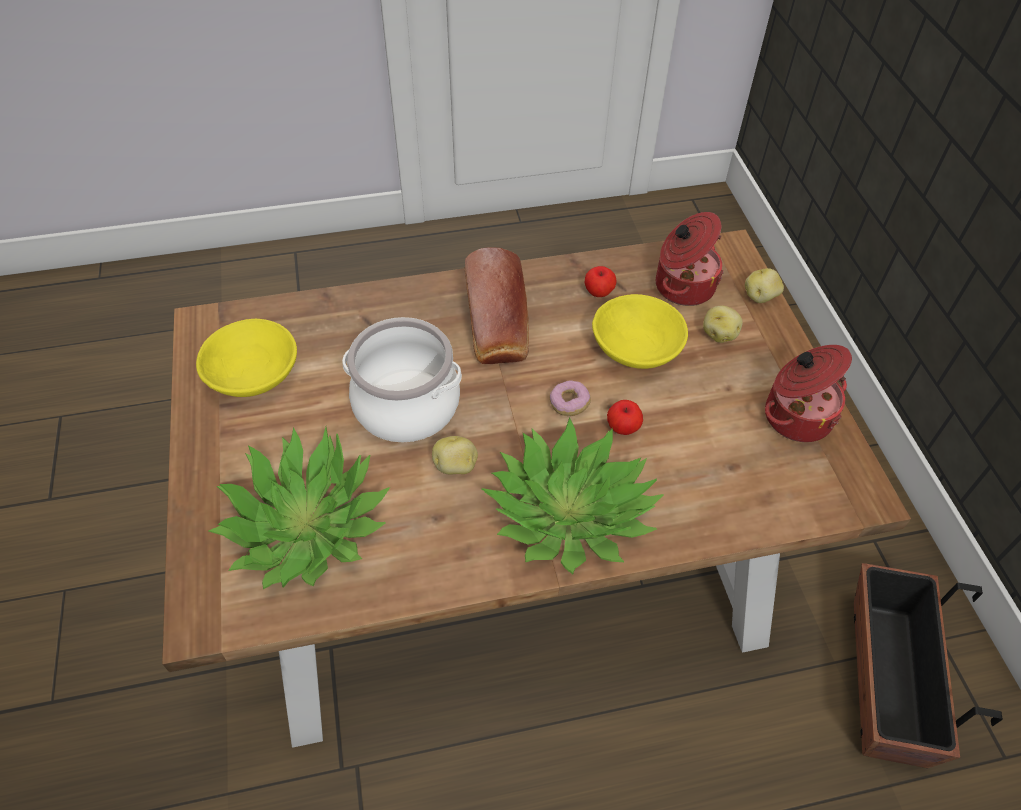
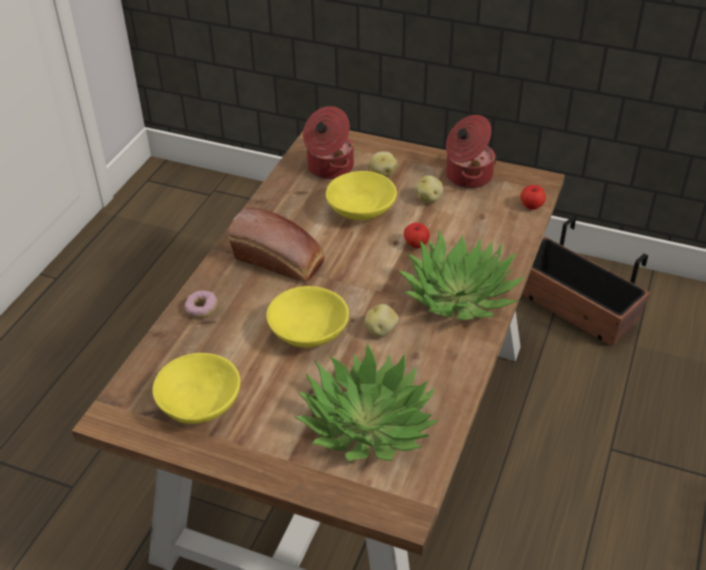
camera: 55 degrees left, 10 degrees down
(406, 406) = (308, 333): cooking pot -> yellow bowl
(569, 404) = (377, 258): donut -> donut (202, 309)
(599, 292) = (297, 203): apple -> apple (531, 206)
(760, 297) = (369, 144): potato -> potato (429, 199)

